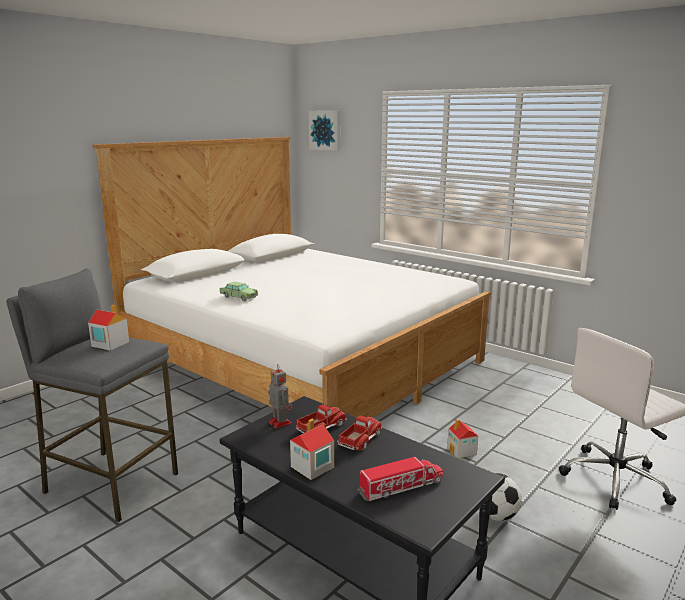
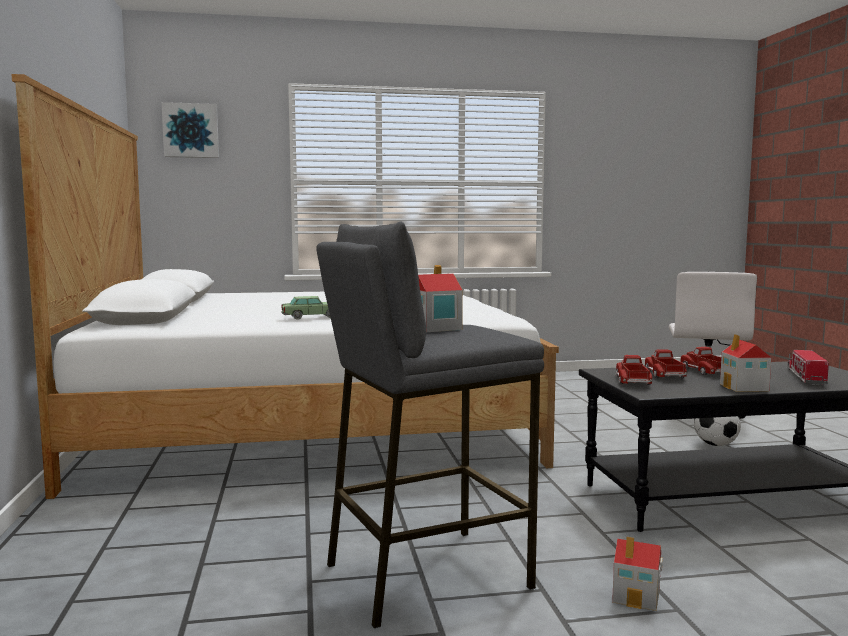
camera: 50 degrees left, 10 degrees down
(279, 422) = (632, 381): toy robot -> toy truck
(462, 451) = (605, 426): toy house -> toy house (637, 596)

